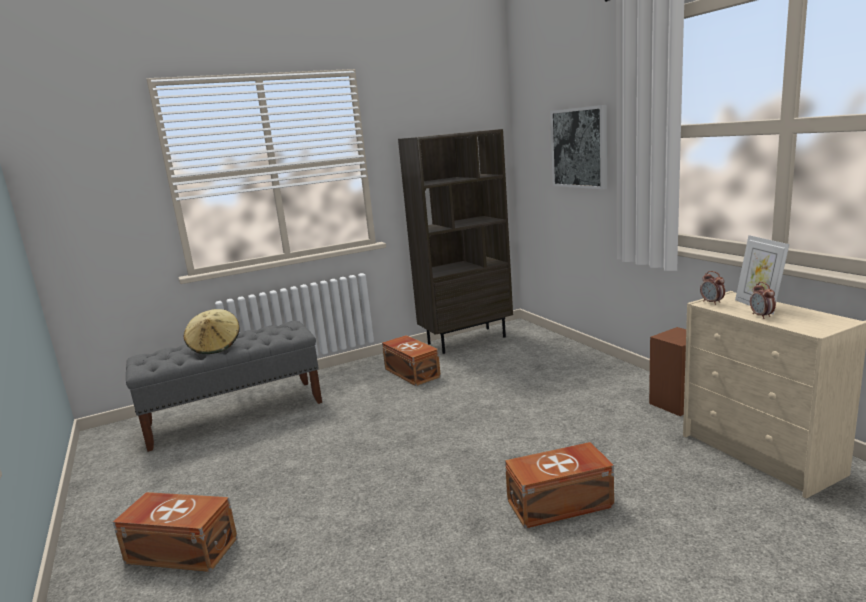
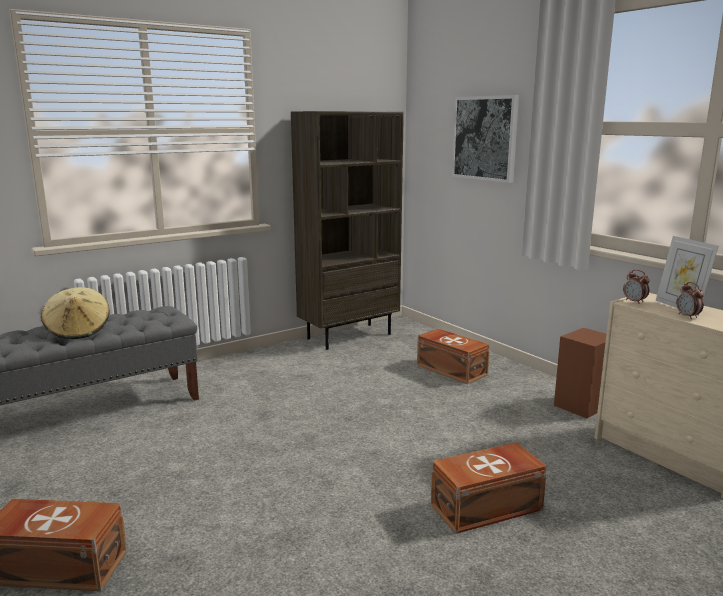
camera: 10 degrees left, 0 degrees up
(412, 372) = (296, 368): brown storage box -> brown storage box (451, 369)

